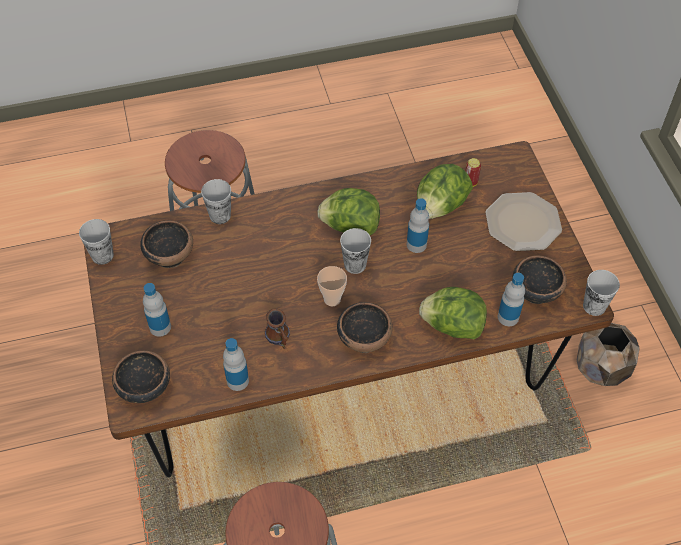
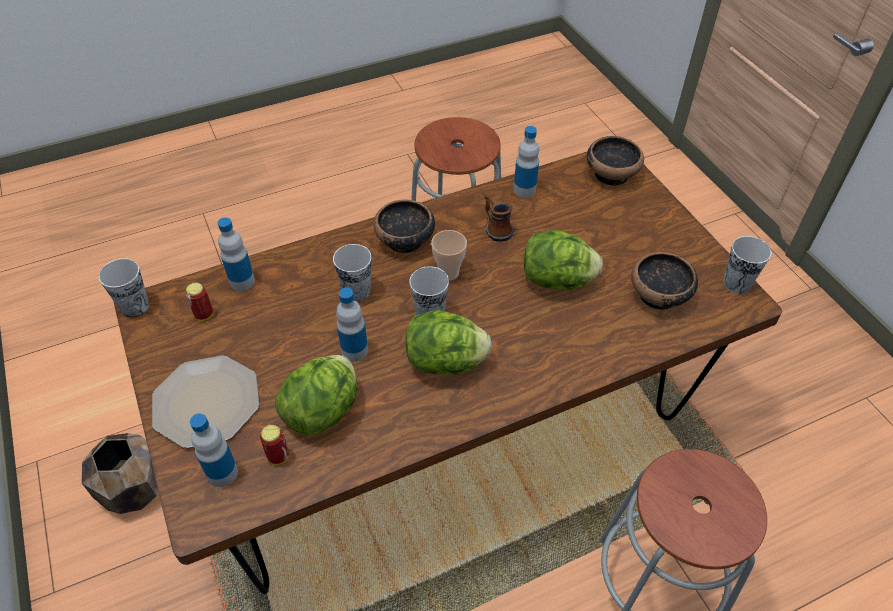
camera: 170 degrees right, 5 degrees down
(160, 327) = (625, 223): bottle -> bottle (222, 473)
(220, 215) = (622, 352): cup -> cup (356, 292)
(452, 326) = (307, 264): lettuce -> lettuce (557, 281)
(535, 290) = (204, 315): bowl -> can

